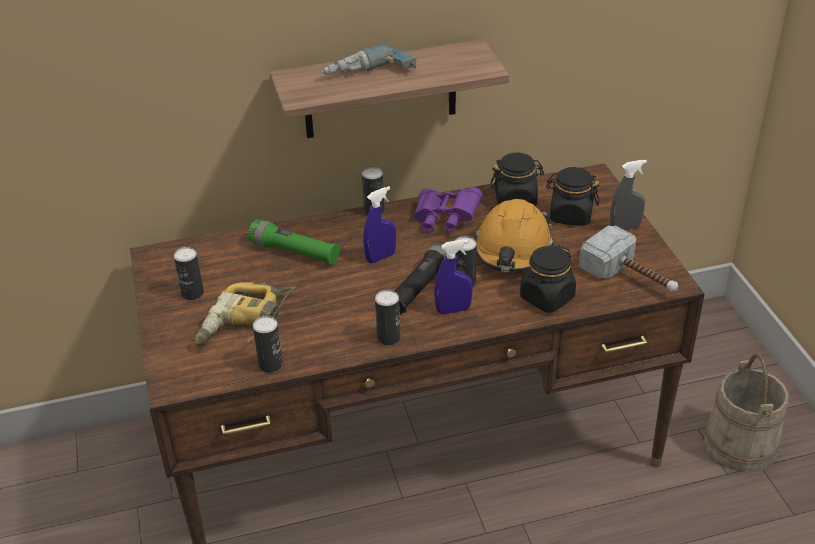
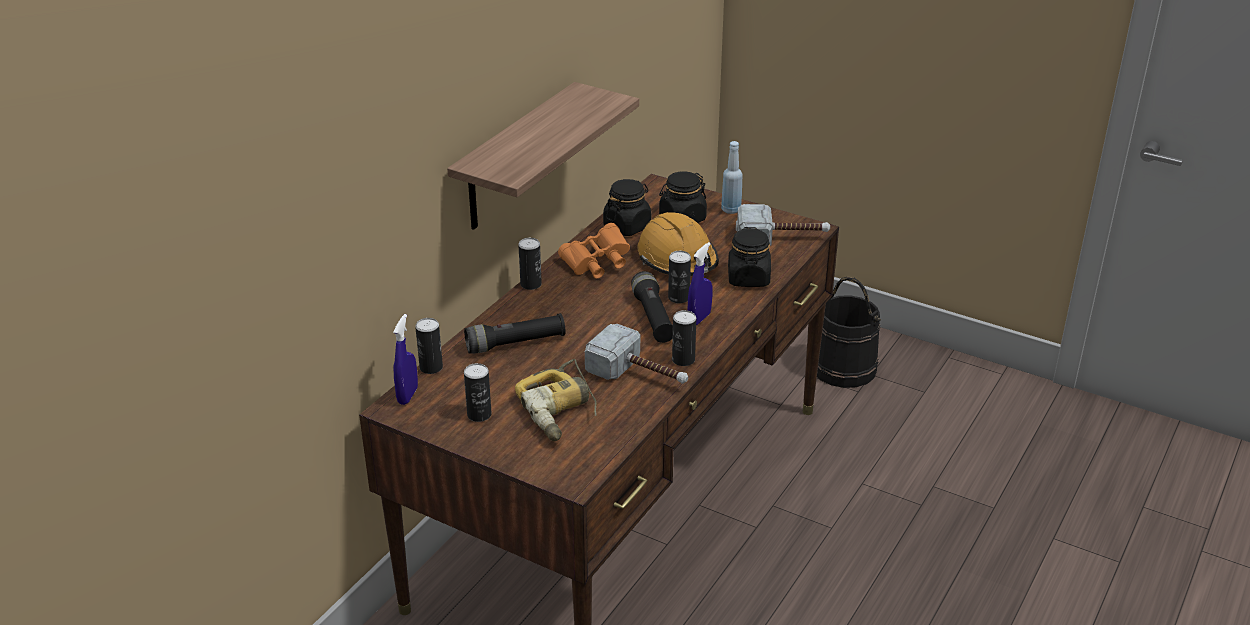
camera: 45 degrees left, 5 degrees down
(270, 364) = (627, 424): can -> can (431, 367)
(294, 252) = (515, 343): green flashlight -> black flashlight
(339, 330) = (640, 375): none -> hammer
(370, 76) = (539, 139): power drill -> none
(380, 257) = (590, 312): blue spray bottle -> blue spray bottle (407, 395)
(445, 220) = (597, 264): purple binoculars -> orange binoculars
(625, 228) = (731, 210): grey spray bottle -> blue bottle
(741, 444) = (844, 368): beige bucket -> black bucket

